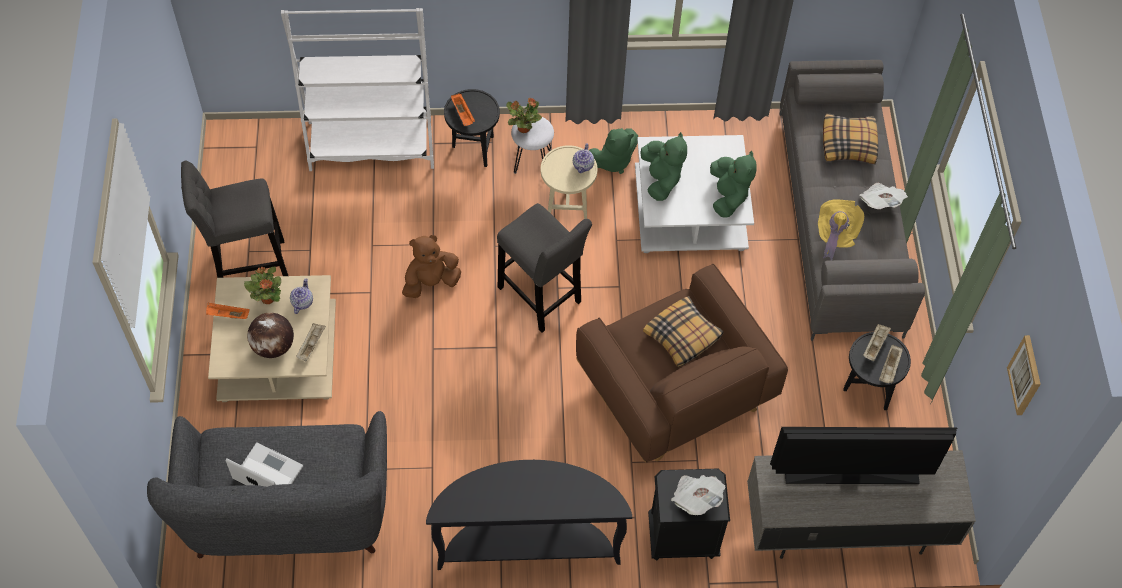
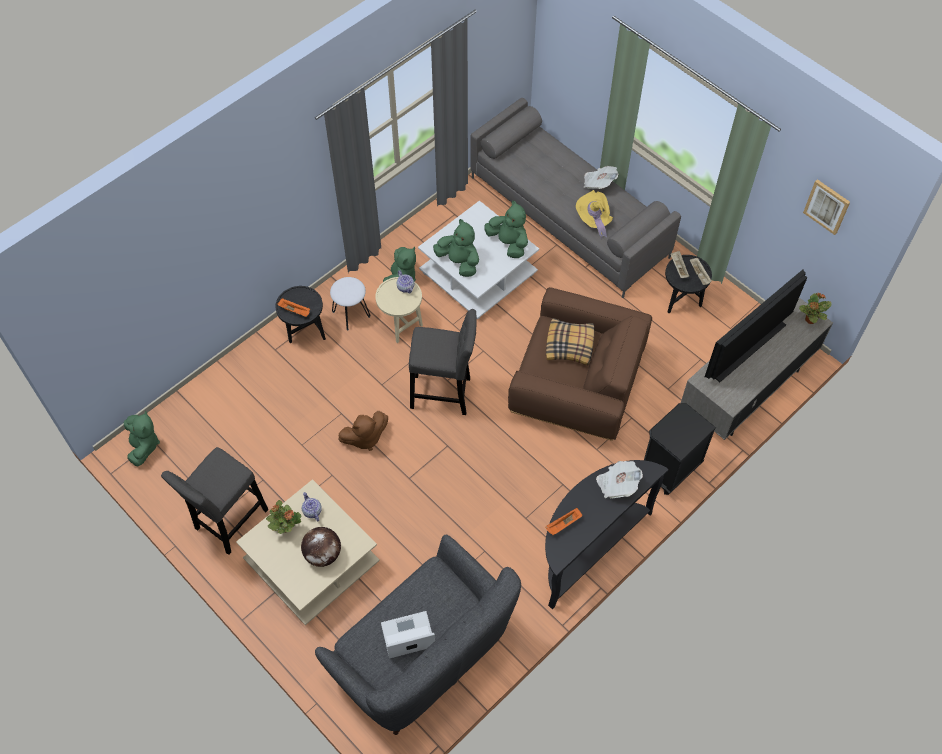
camera: 40 degrees left, 0 degrees up
(227, 315) = (270, 559): orange tray -> orange tray (563, 524)
(245, 144) = (143, 446): none -> green plush toy
(311, 345) = (347, 533): beige tray -> none
(371, 145) = (233, 381): white bookcase -> none
(431, 282) = (364, 438): brown plush toy -> brown plush toy turned 135 degrees counterclockwise
(523, 128) = (340, 292): potted plant -> potted plant (810, 320)
(696, 498) = (686, 430): newspaper -> newspaper (617, 484)
(849, 144) = (547, 161): pillow -> none

